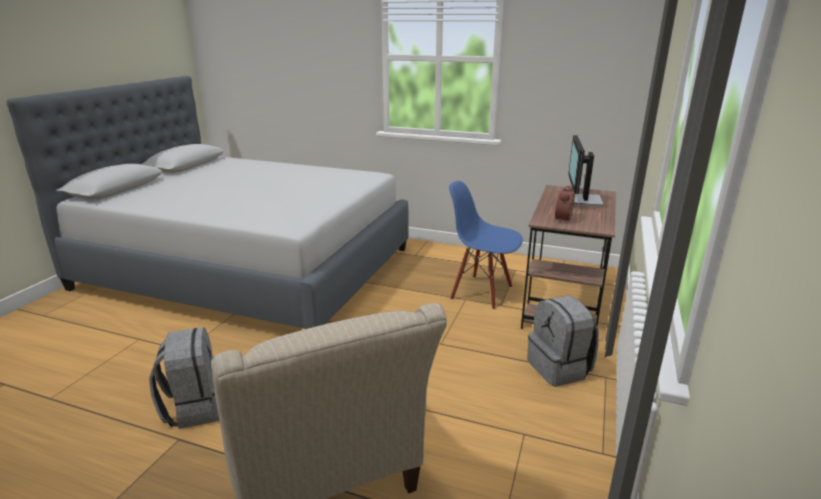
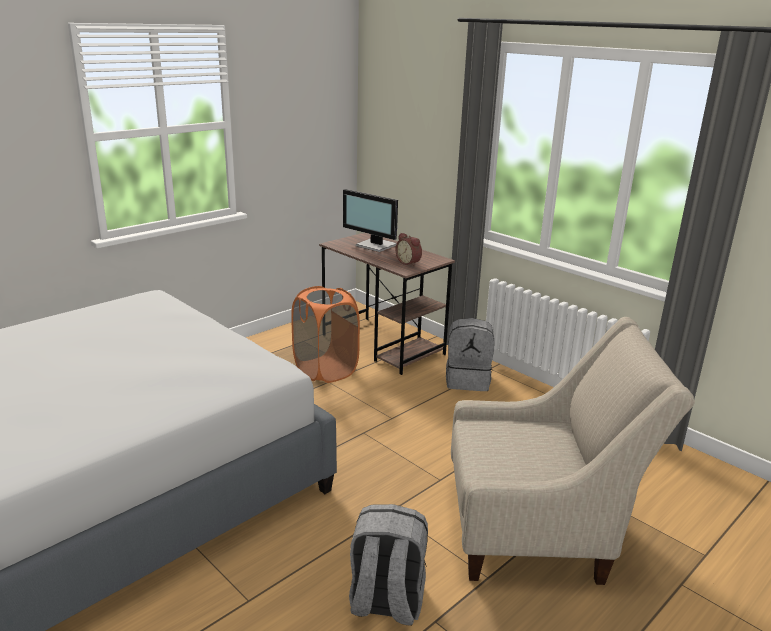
camera: 65 degrees left, 0 degrees up
(481, 292) = (325, 370): blue chair -> orange laundry basket

